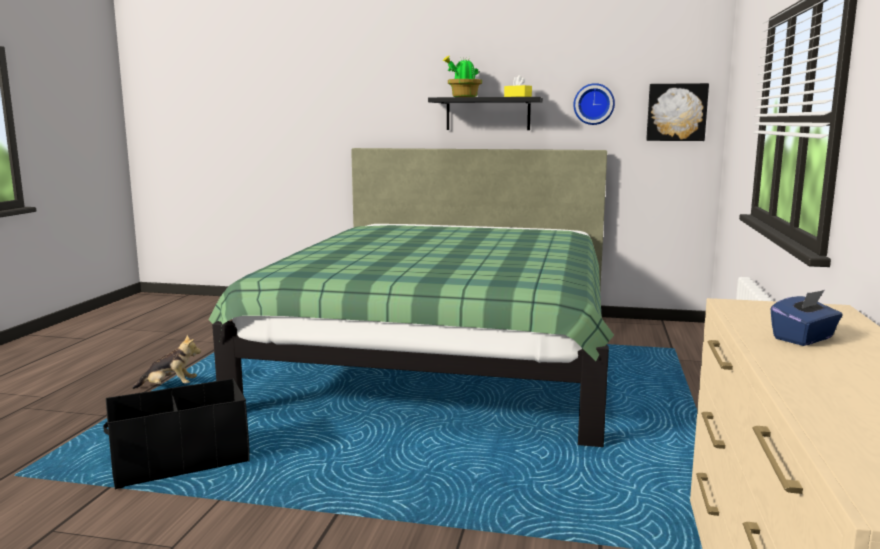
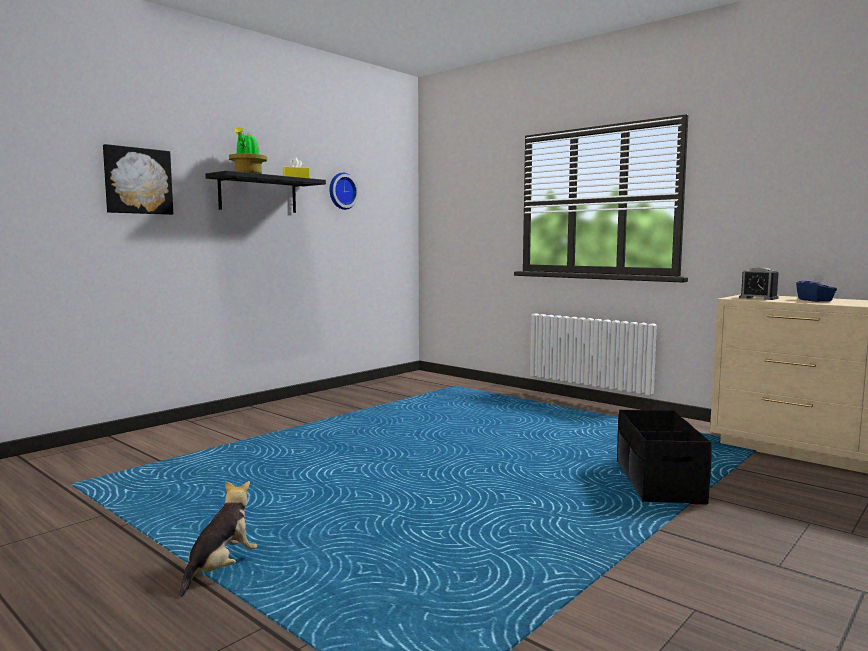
camera: 60 degrees left, 5 degrees down
(180, 461) = (487, 585): black storage box -> black storage box (657, 482)
(443, 356) = (360, 436): green bed -> none
(676, 112) = (393, 202): picture -> picture (137, 181)
(764, 312) = (758, 298): none -> alarm clock

